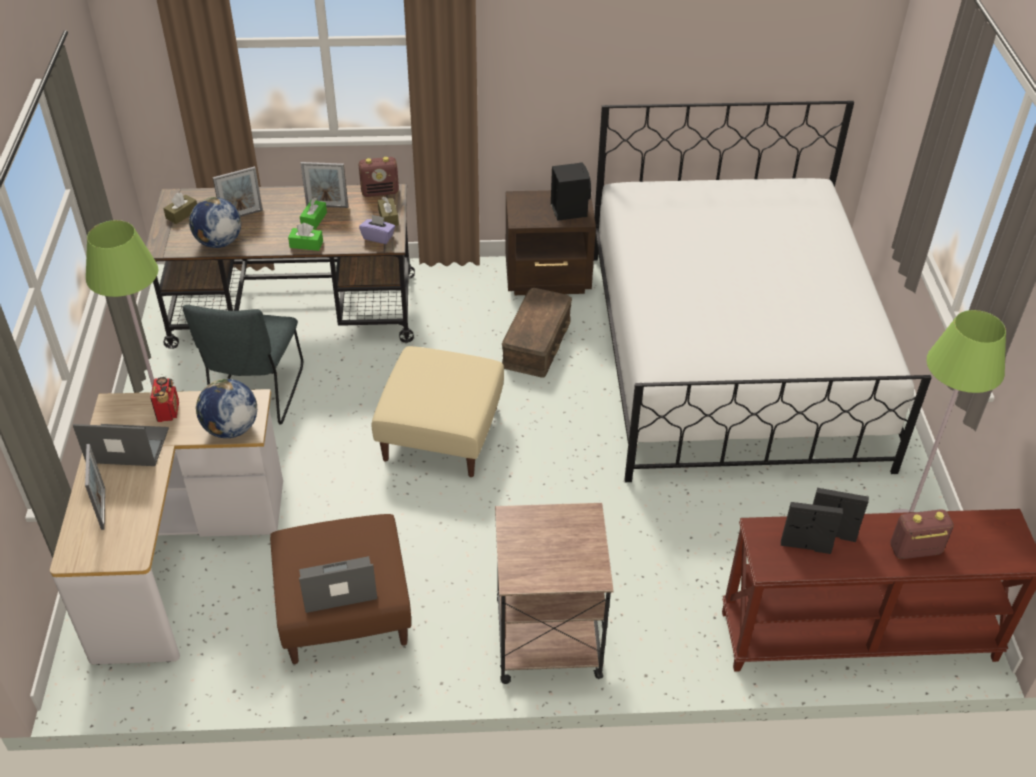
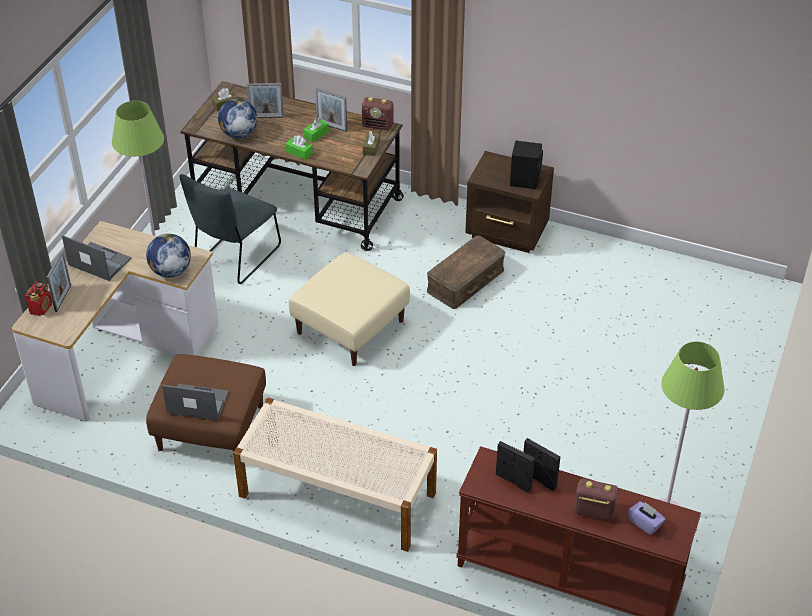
camera: 25 degrees right, 0 degrees up
(168, 411) = (137, 246): radio -> radio (41, 308)
(378, 237) = (354, 161): purple tissue box -> purple tissue box (645, 523)
(546, 639) = (337, 495): brown cart -> beige bench
(730, 355) = (616, 338): white bed -> none

